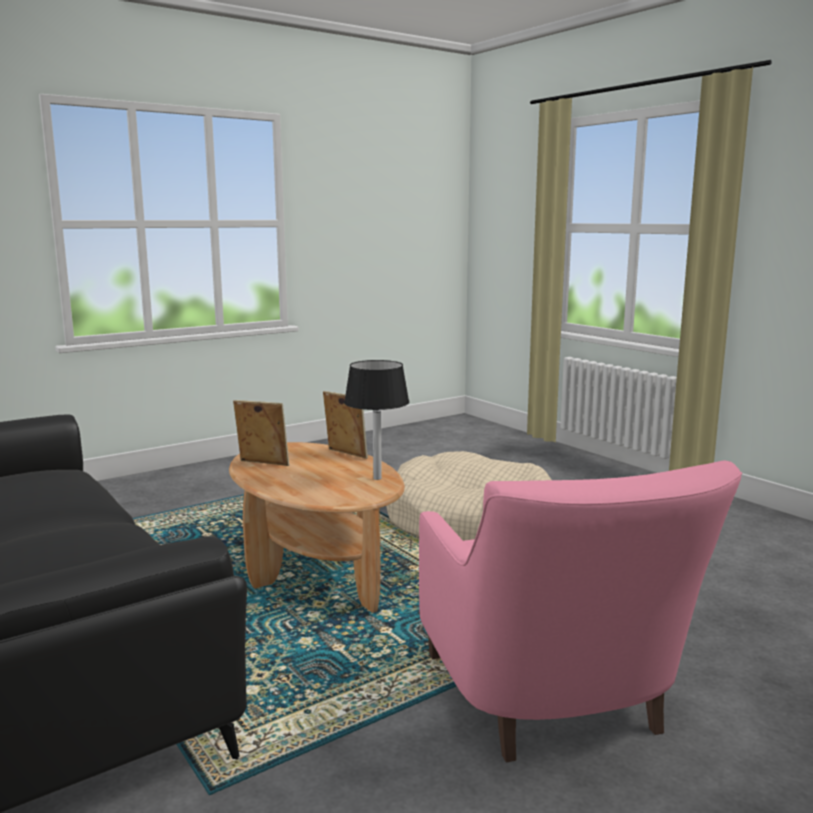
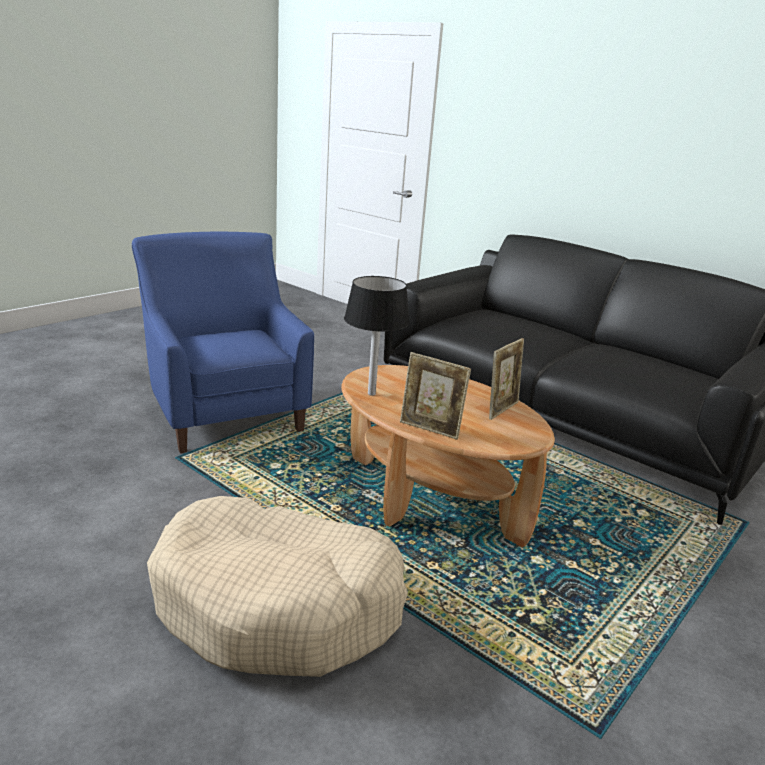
camera: 165 degrees right, 10 degrees up
(262, 464) = (502, 409): picture frame -> picture frame turned 60 degrees counterclockwise
(555, 704) = (223, 410): pink armchair -> blue armchair

